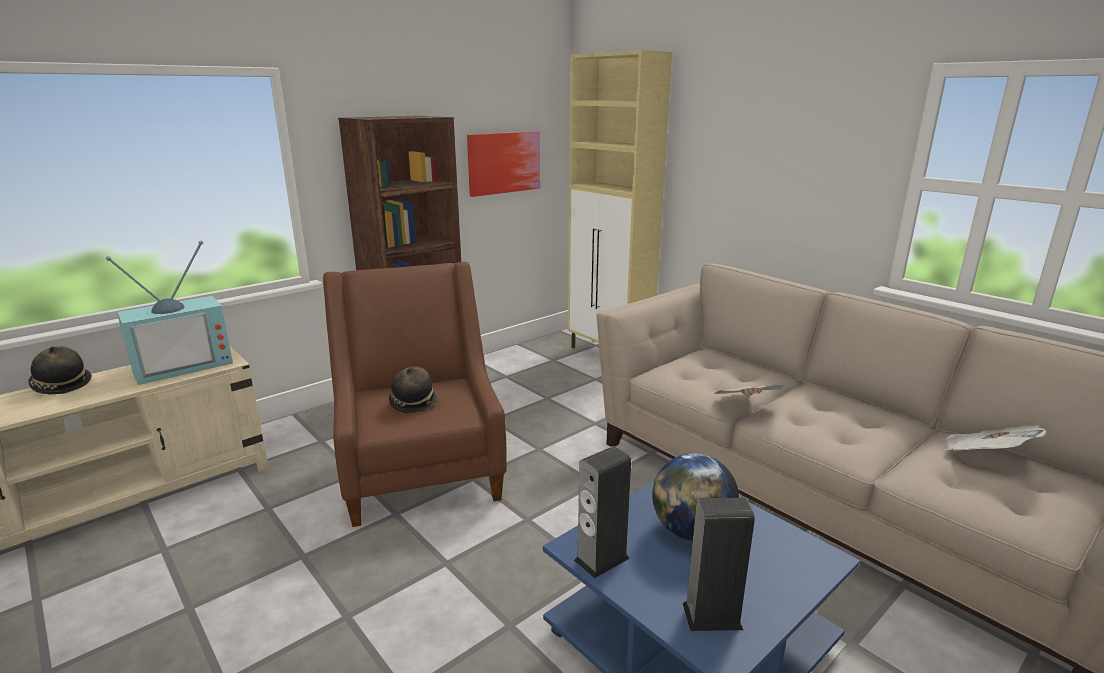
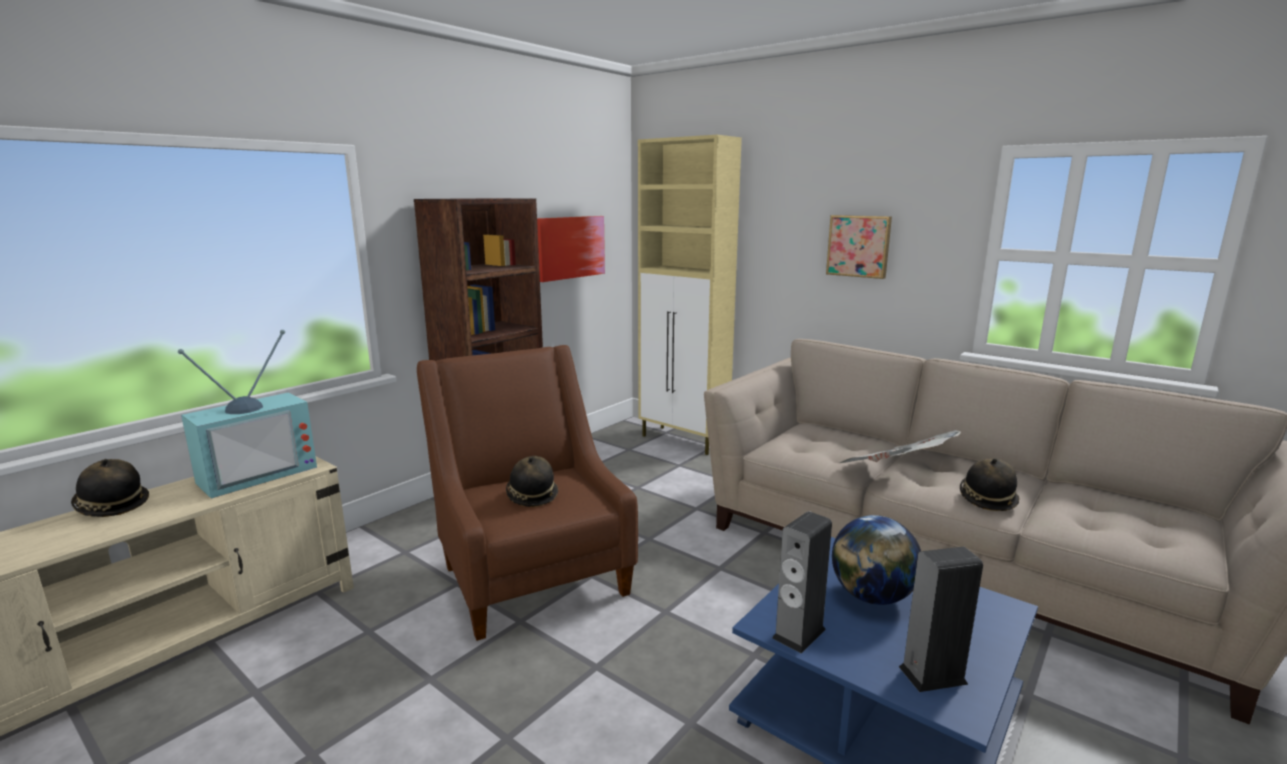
camera: 10 degrees left, 5 degrees down
(781, 169) = (859, 246): none -> picture
(853, 444) = (987, 499): none -> hat
(983, 456) = (1103, 499): newspaper -> newspaper (920, 459)

